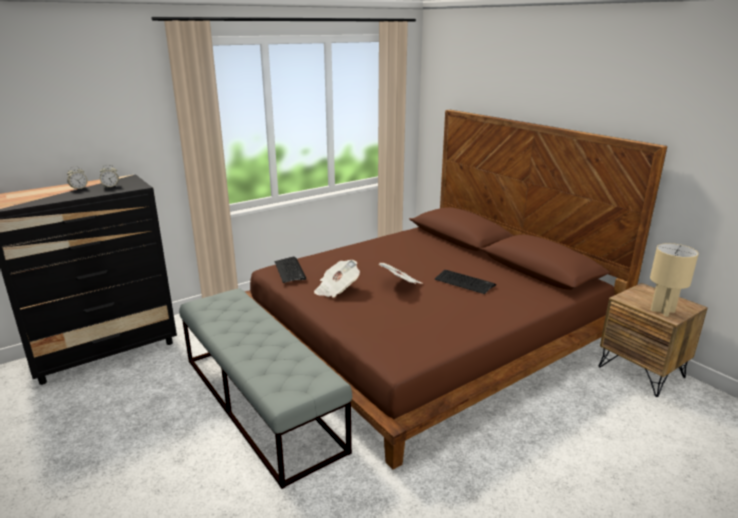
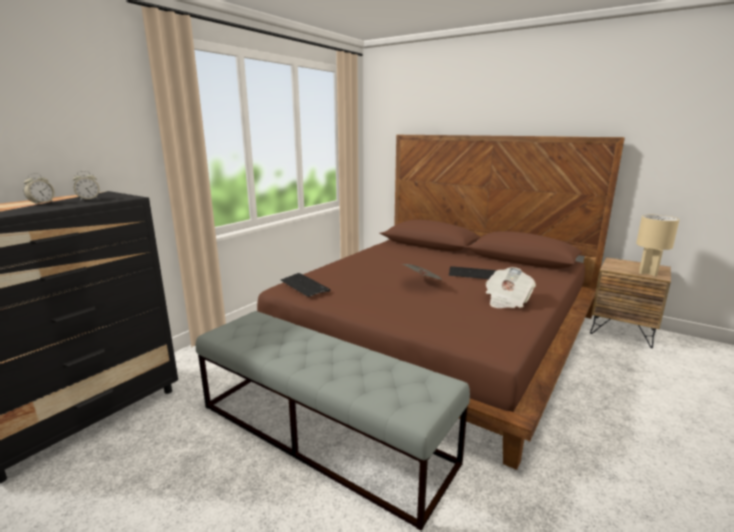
camera: 20 degrees left, 5 degrees down
(336, 289) = (367, 296): newspaper -> newspaper (506, 300)

